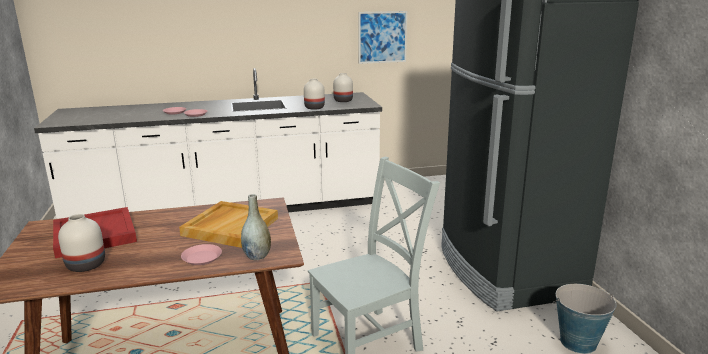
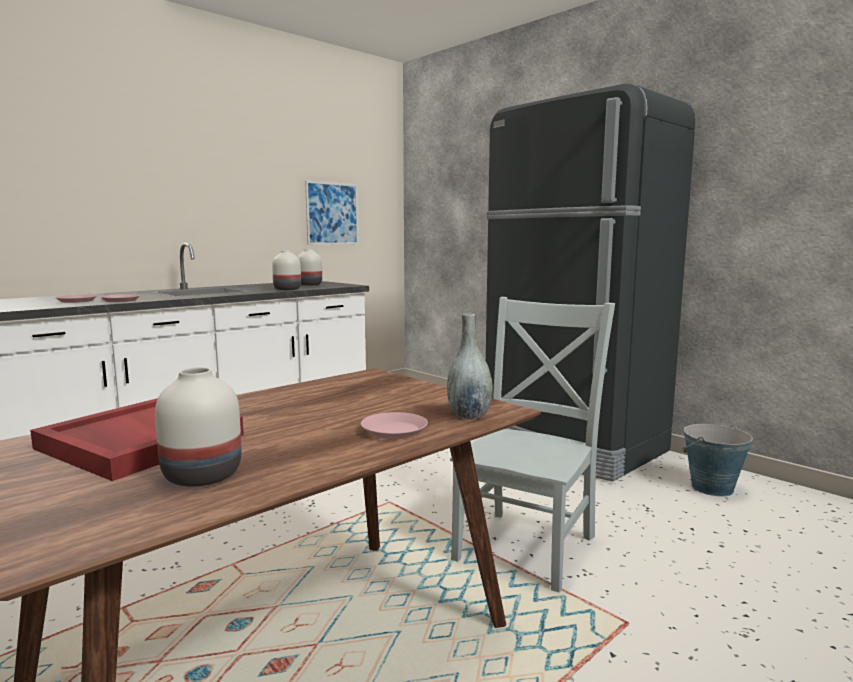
camera: 30 degrees left, 10 degrees down
(230, 226) = (364, 398): beige tray -> none

